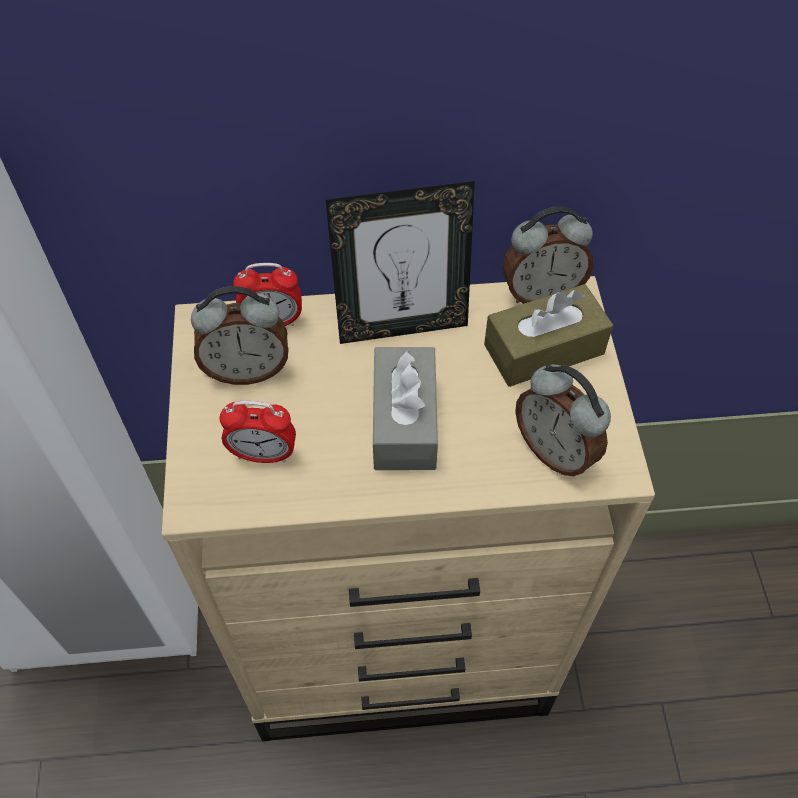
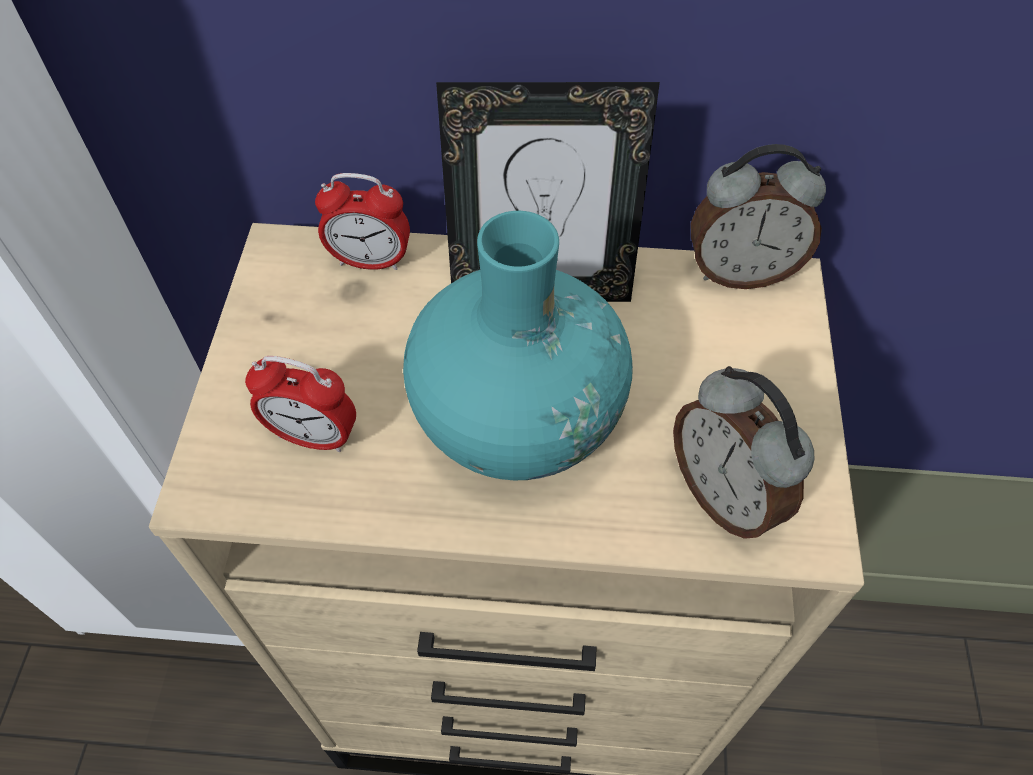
camera: 10 degrees right, 0 degrees up
(247, 370) = (322, 319): alarm clock -> none
(404, 421) = (517, 420): grey tissue box -> turquoise vase
(544, 349) = (732, 348): brown tissue box -> none

